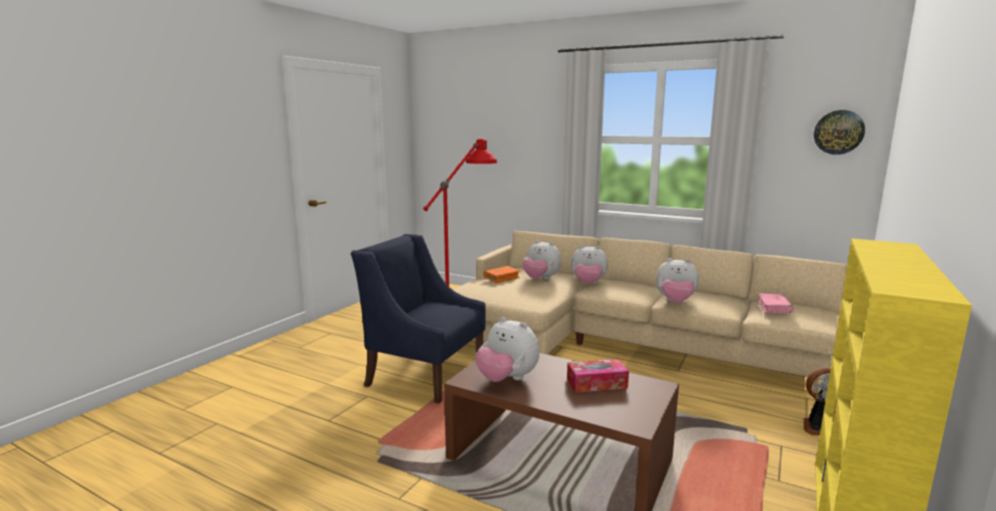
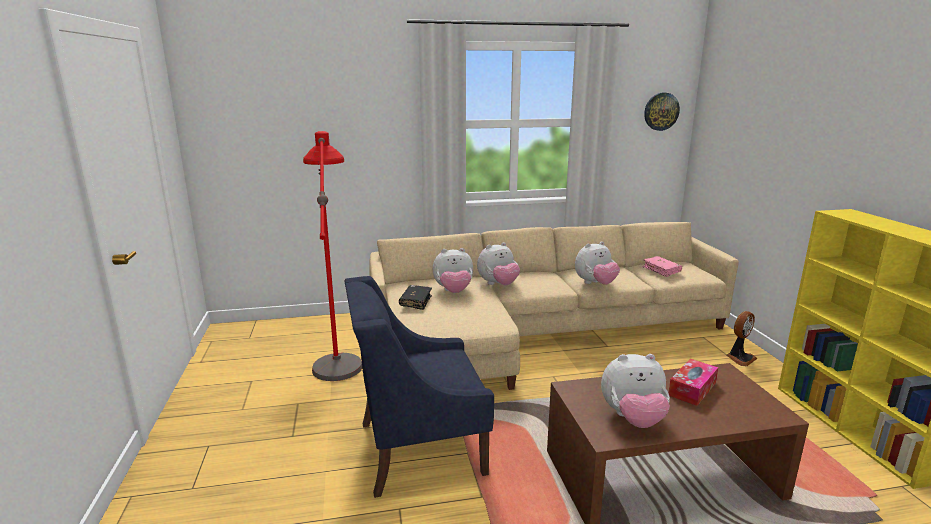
camera: 40 degrees left, 5 degrees up
(501, 278) = (416, 302): orange book -> black book

